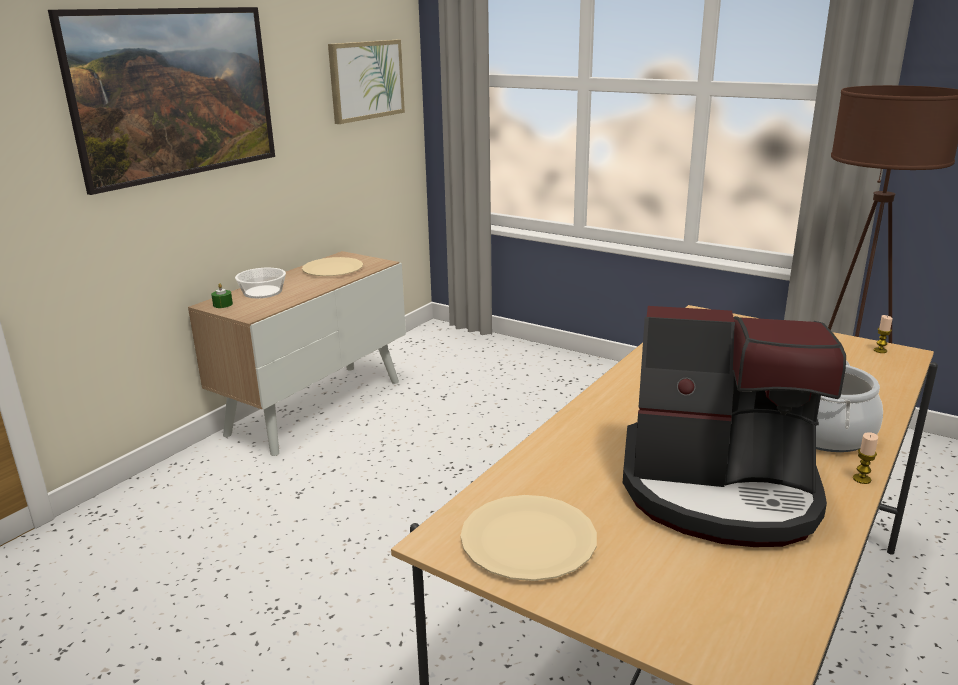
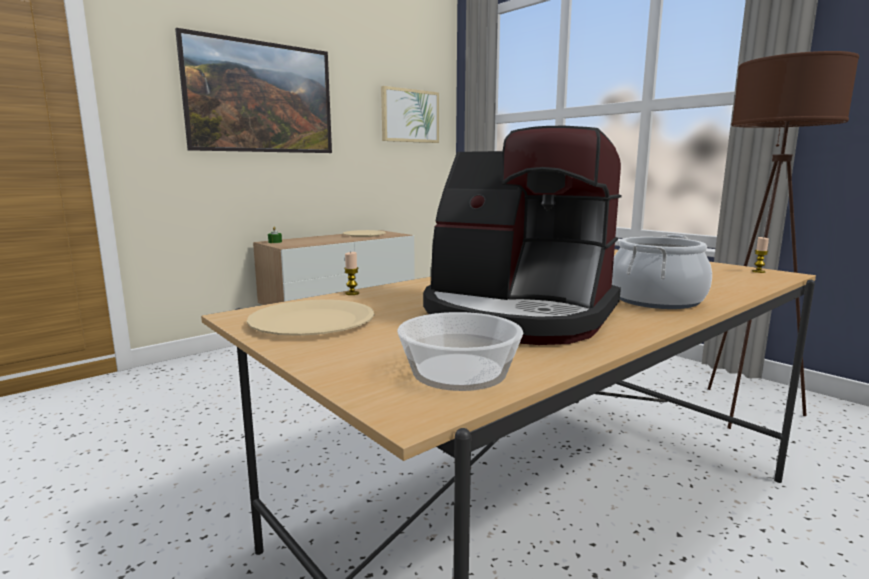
camera: 15 degrees right, 10 degrees down
(262, 292) = (306, 239): bowl -> bowl (458, 371)
(861, 479) = (668, 322): candle -> candle (352, 293)

